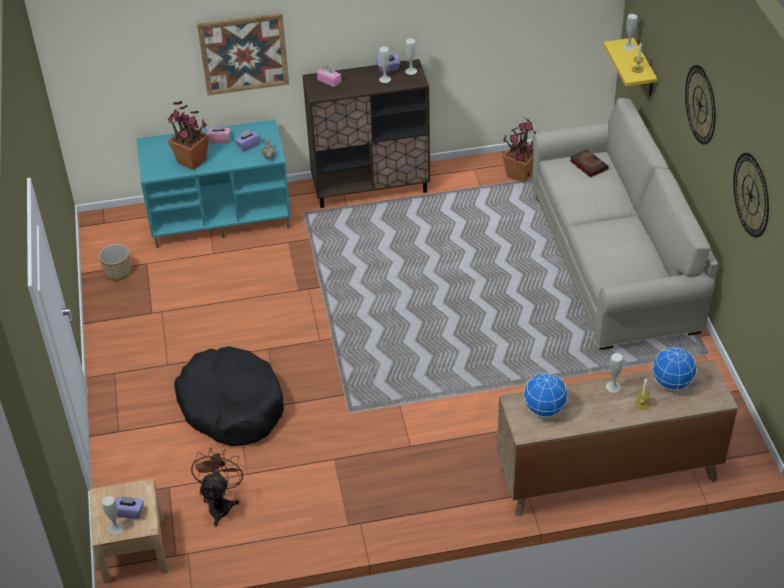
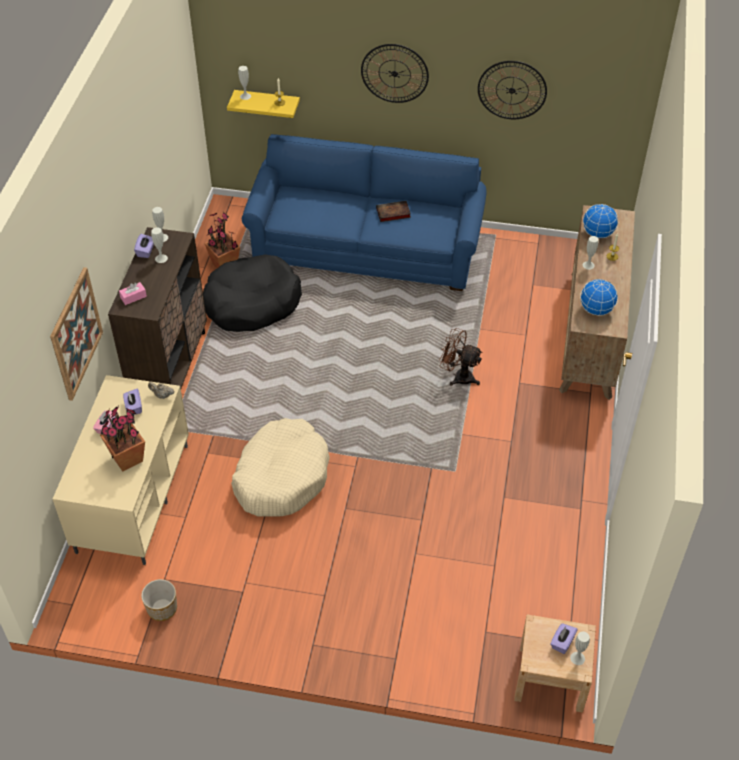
camera: 70 degrees left, 5 degrees up
(221, 216) = (132, 496): turquoise tv stand -> beige tv stand
(221, 504) = (522, 595): brown fan -> brown fan (458, 376)
(232, 406) = (406, 556): black dog bed -> black dog bed (252, 303)
(284, 296) = (281, 476): none -> beige dog bed
(587, 165) = (295, 201): book -> book (392, 213)
(613, 260) = (367, 247): beige sofa -> blue sofa

